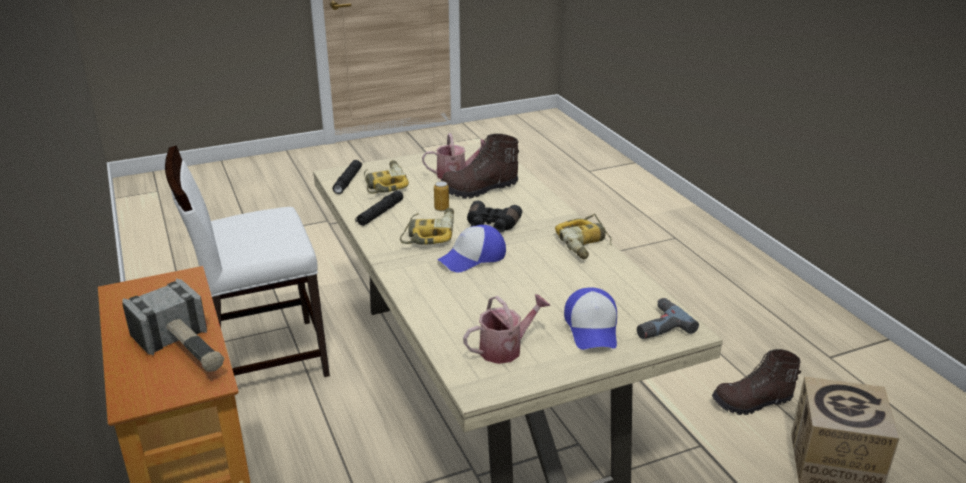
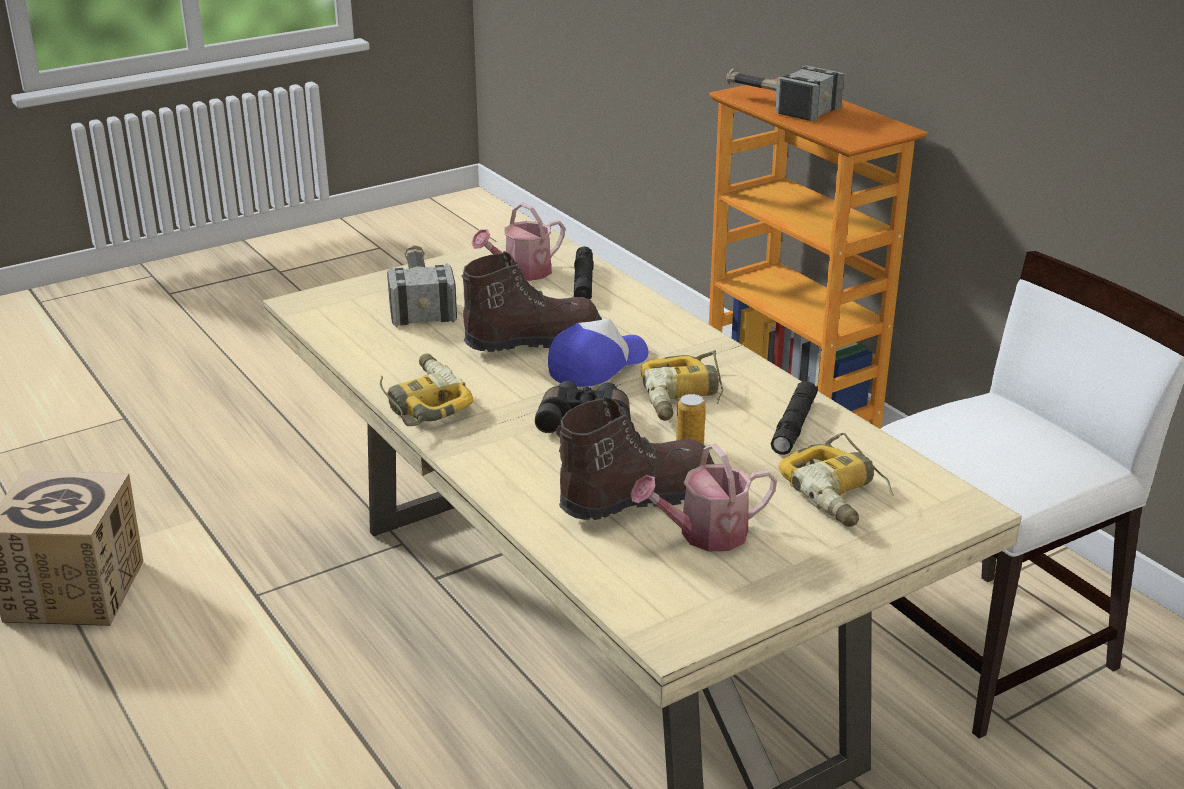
camera: 170 degrees right, 0 degrees up
(348, 181) = (919, 492): black flashlight -> black flashlight (583, 283)
(592, 328) = (420, 297): cap -> hammer
(657, 325) = (338, 306): power drill -> none
(752, 402) = (143, 668): brown boot -> brown boot (532, 341)

